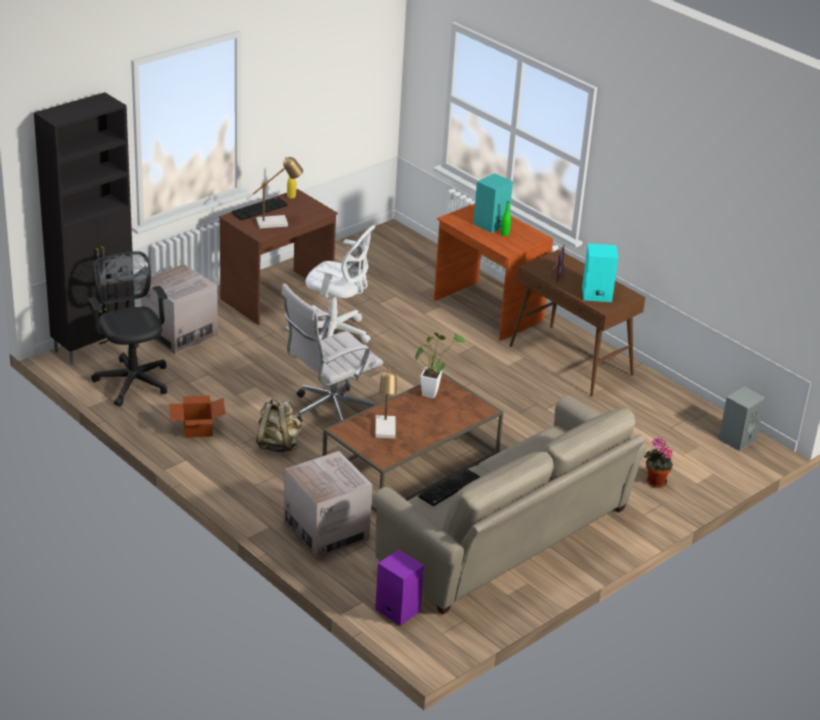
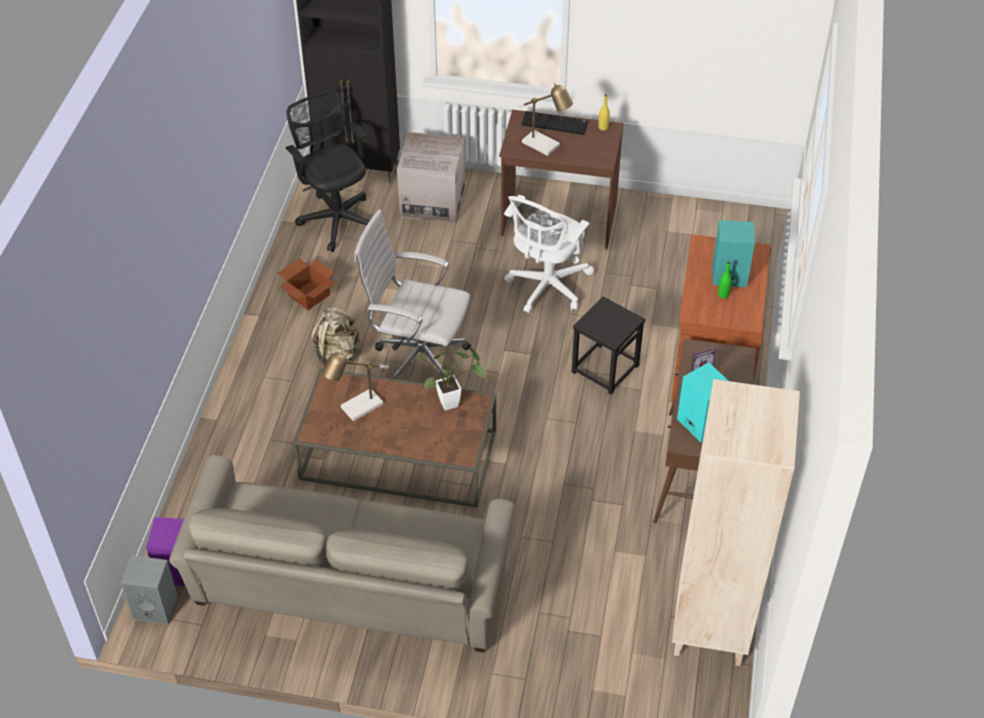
camera: 55 degrees right, 15 degrees up
(132, 380) = (336, 218): black office chair -> black office chair turned 60 degrees counterclockwise
(326, 531) = (243, 459): cardboard box -> none
(335, 333) = (546, 288): white office chair -> white office chair turned 45 degrees clockwise
(439, 349) = (604, 368): none -> black stool
(449, 489) = (297, 502): keyboard -> none
(654, 482) = (558, 653): potted plant -> none
(694, 418) = (711, 627): none -> beige bookcase
(737, 439) = (713, 684): grey speaker -> grey speaker (156, 607)

